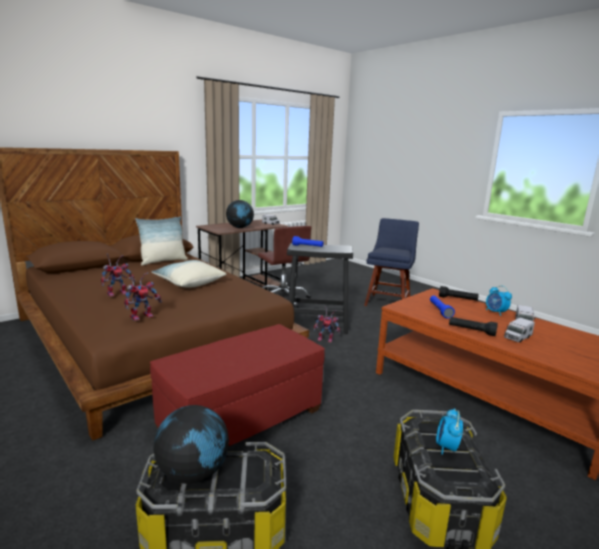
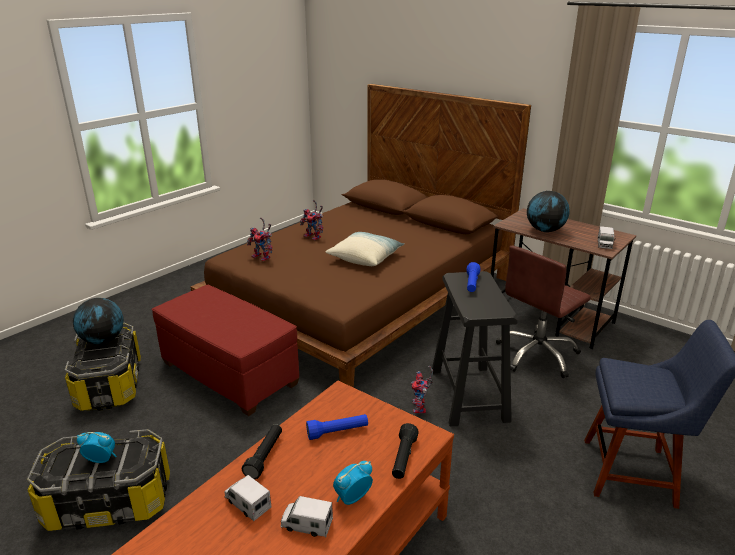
camera: 80 degrees right, 10 degrees up
(163, 261) = (430, 232): pillow -> none

